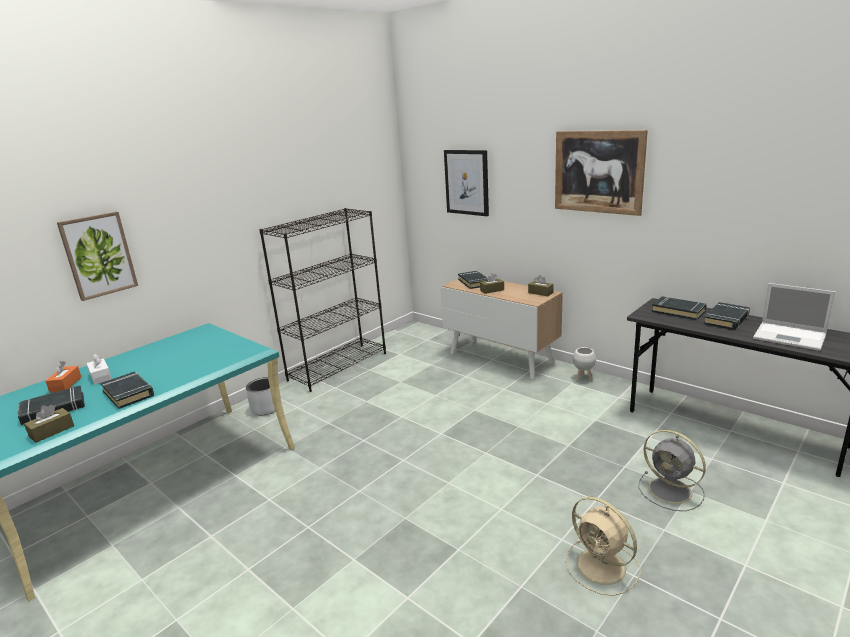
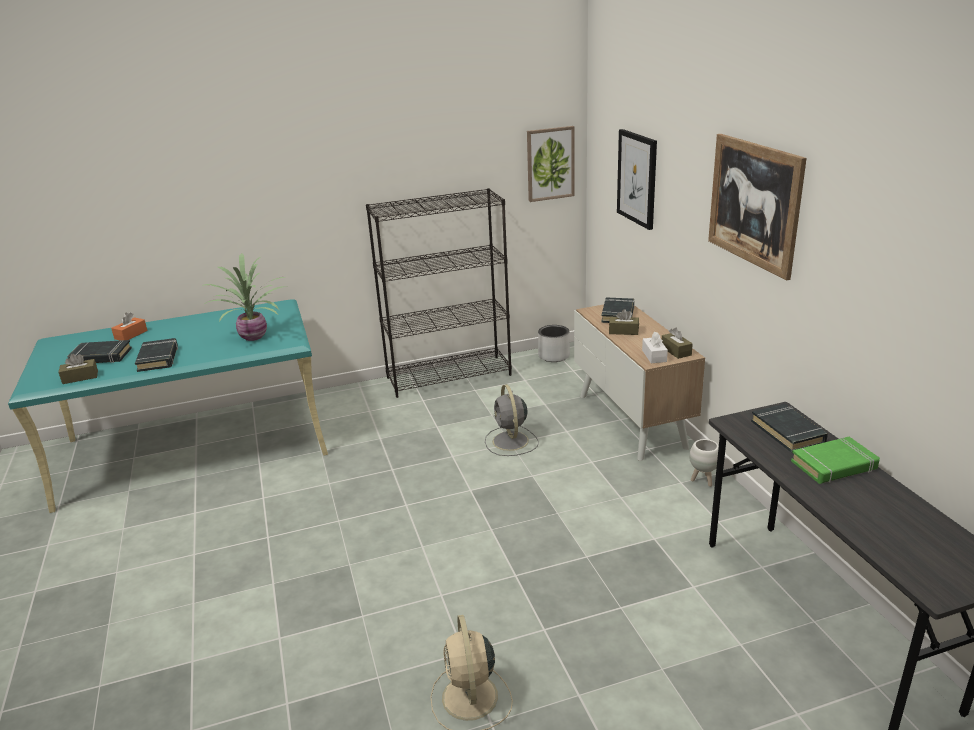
camera: 30 degrees right, 5 degrees up
(98, 255) = (185, 215): picture -> picture (550, 163)
(100, 377) = (159, 334): white tissue box -> white tissue box (654, 356)
(212, 354) = (255, 336): none -> potted plant
(266, 408) = (342, 402): grey planter -> grey planter (553, 356)
(671, 491) = (640, 659): grey fan -> grey fan (511, 442)
(726, 320) = (834, 465): black book -> green book
(791, 336) = (884, 521): laptop -> none

